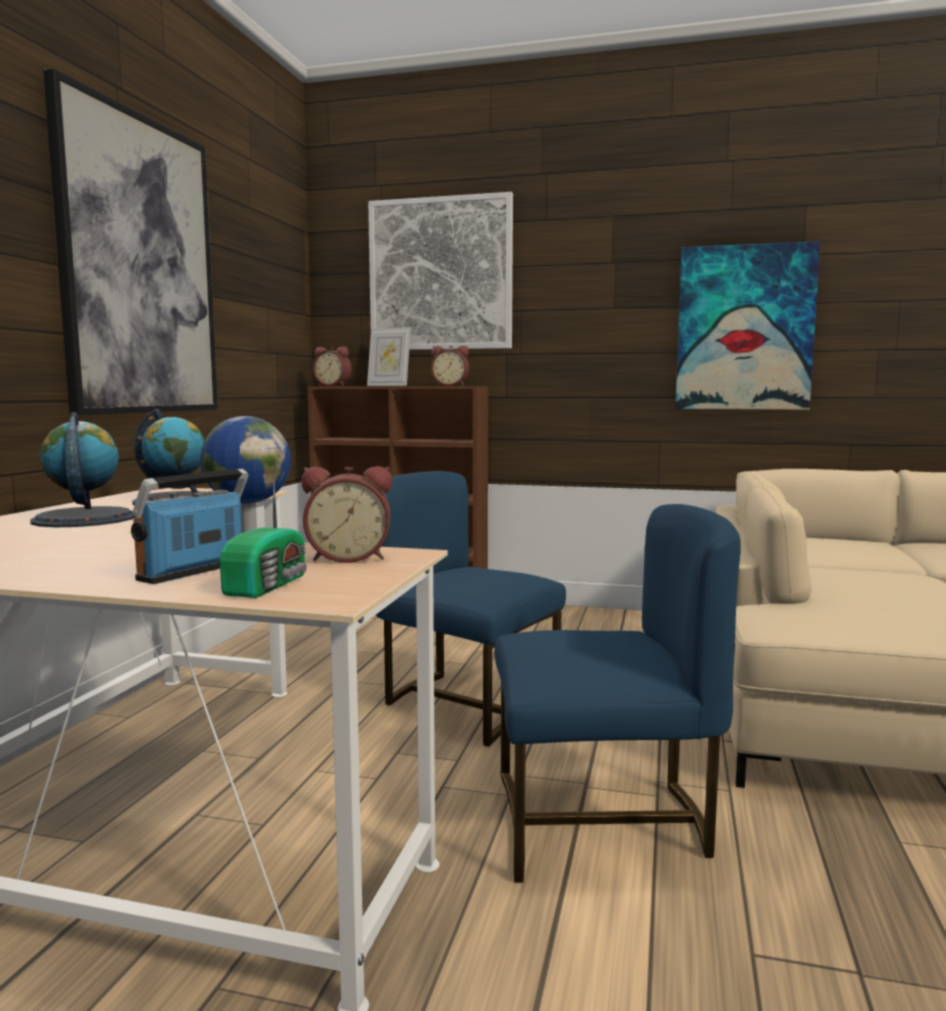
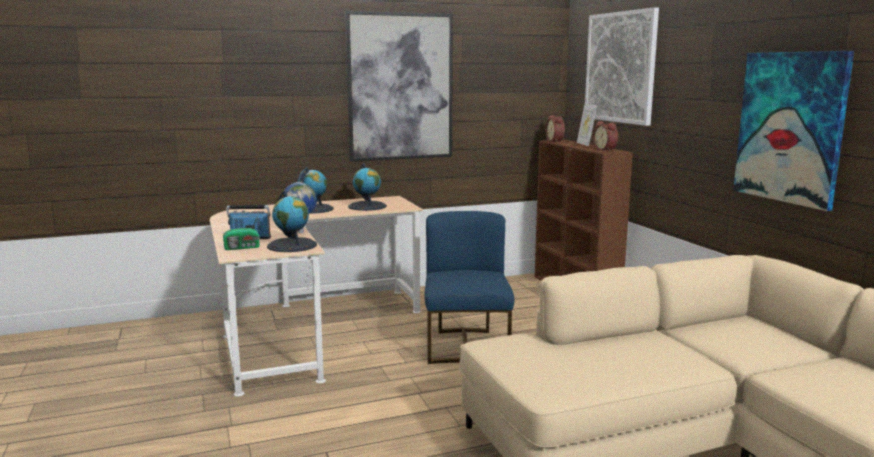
camera: 55 degrees right, 5 degrees up
(349, 557) = (292, 245): alarm clock -> globe
(601, 822) = (390, 403): blue chair -> none

